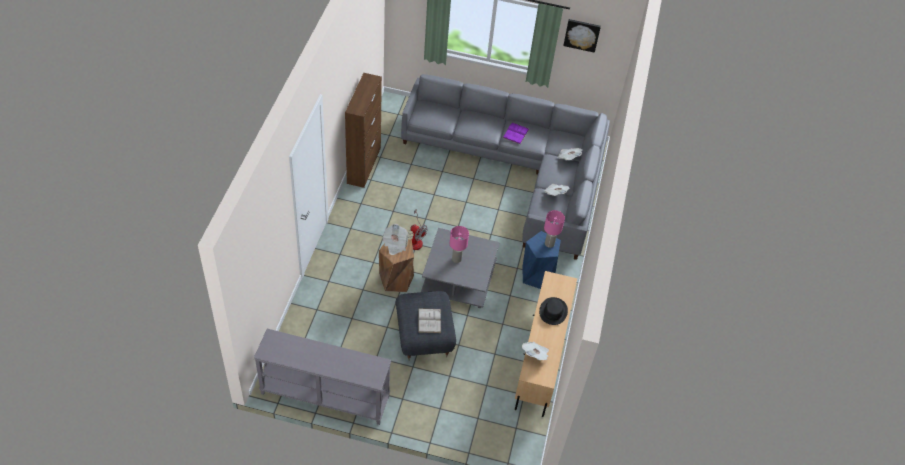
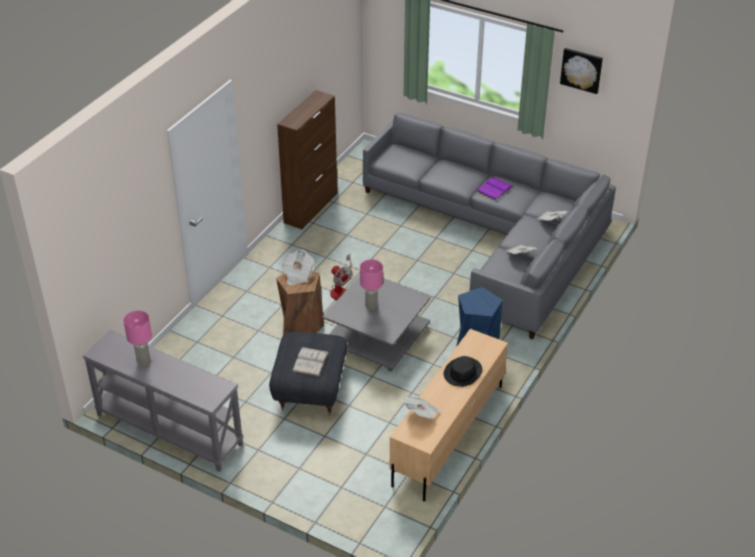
camera: 20 degrees right, 10 degrees down
(549, 244) = (486, 302): pink table lamp -> pink table lamp (143, 361)

